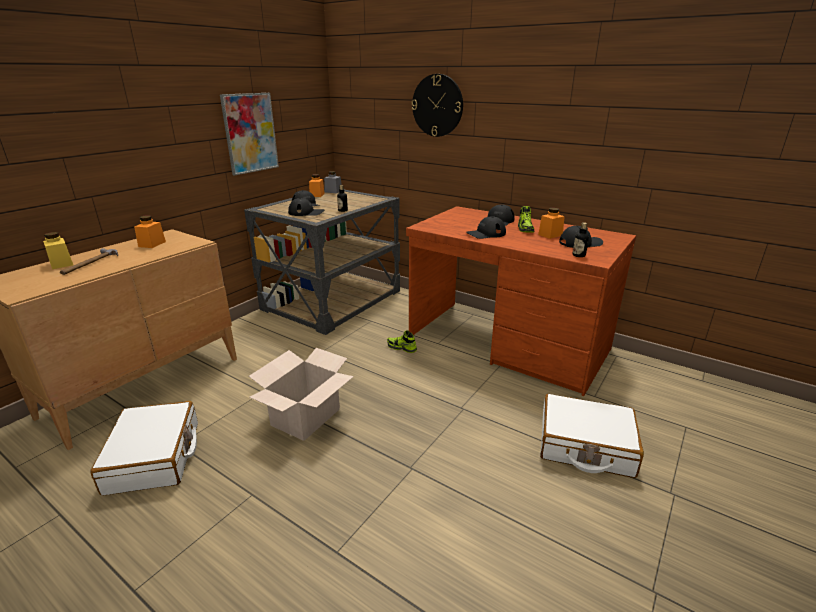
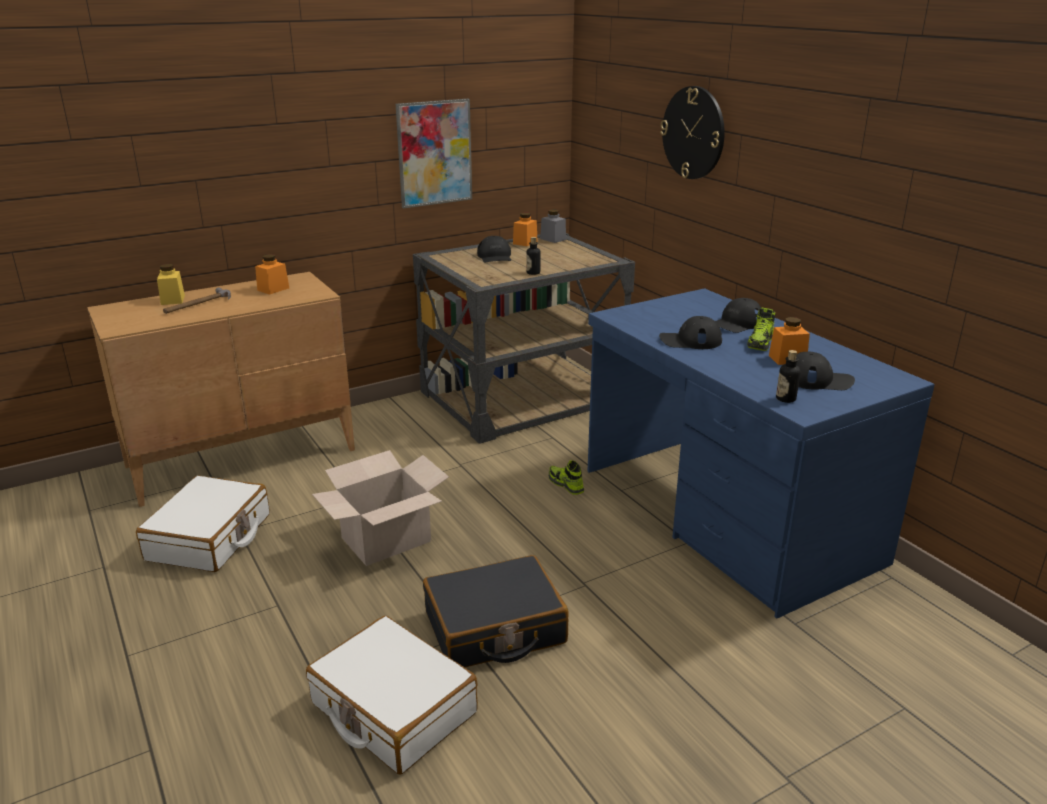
camera: 25 degrees right, 0 degrees up
(306, 212) = (483, 269): black cap -> none
(429, 457) = (494, 628): none -> black suitcase
(507, 343) = (725, 515): brown desk -> blue desk
(585, 446) = (715, 681): white suitcase -> white suitcase (393, 709)

